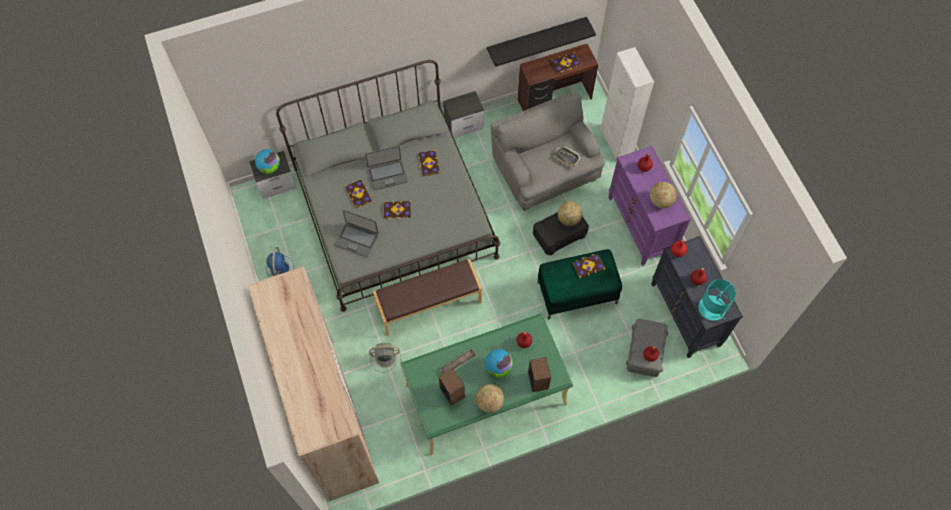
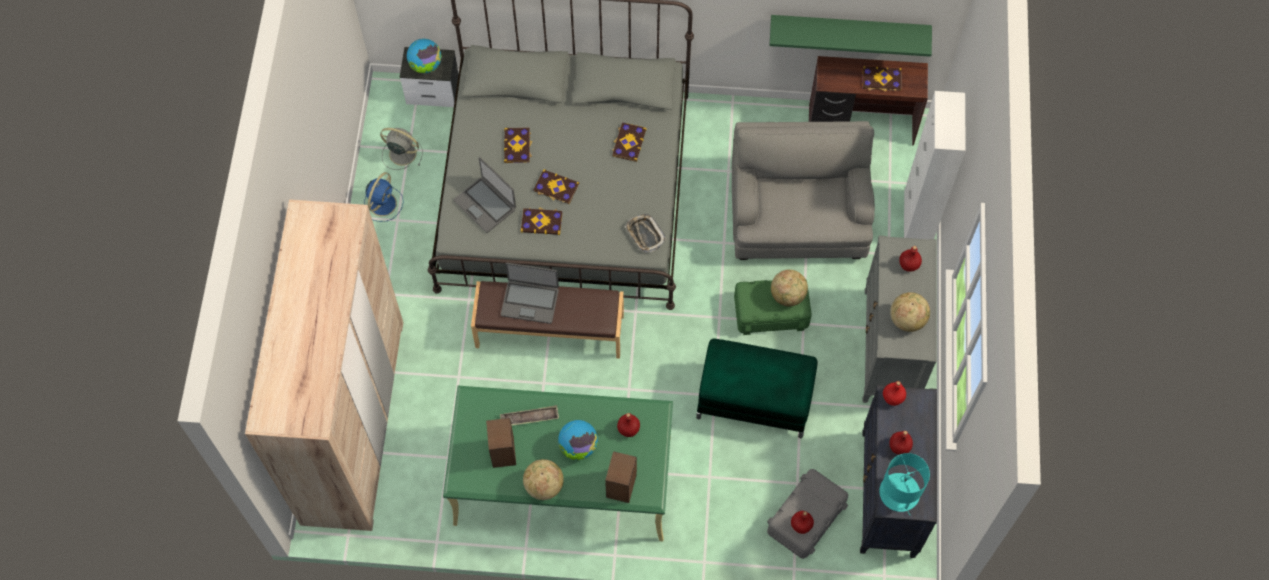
camera: 25 degrees right, 0 degrees up
(384, 358) = (458, 375): grey fan -> grey fan (401, 153)
(387, 174) = (567, 135): laptop -> laptop (530, 301)
(464, 125) = (718, 111): nightstand -> none
(536, 37) = (849, 28): black shelf -> green shelf
(559, 234) = (771, 312): black storage box -> green storage box
(566, 157) = (822, 210): tray -> tray (645, 234)
(588, 266) = (774, 367): book -> book (541, 222)
(640, 226) = (889, 348): purple dresser -> grey dresser

